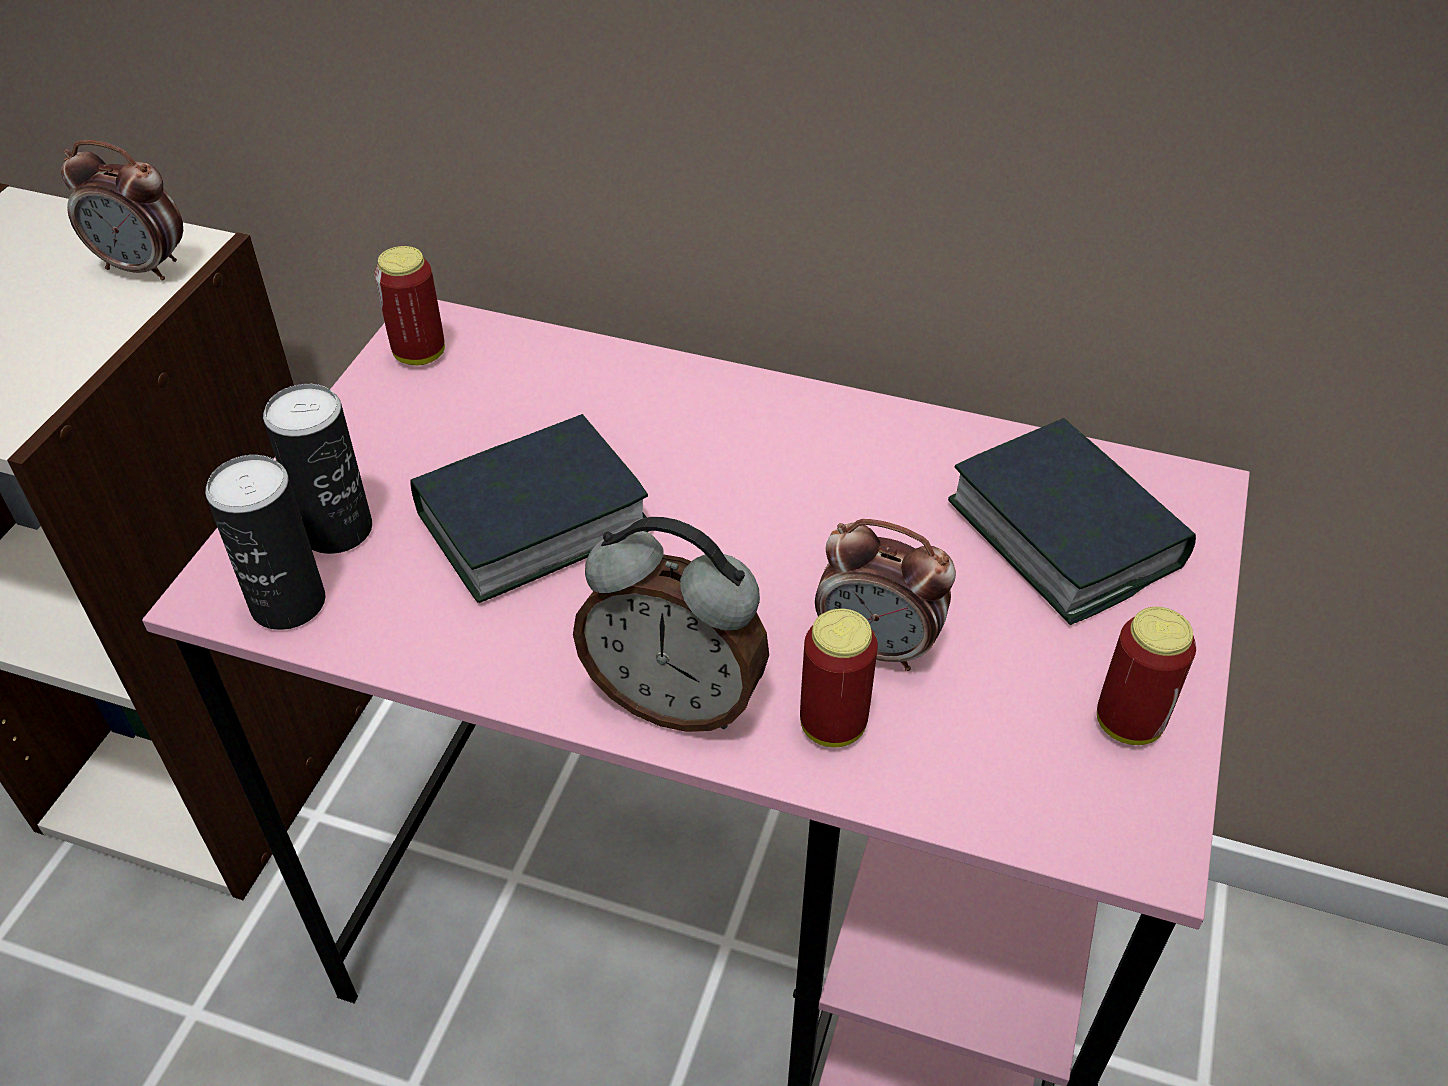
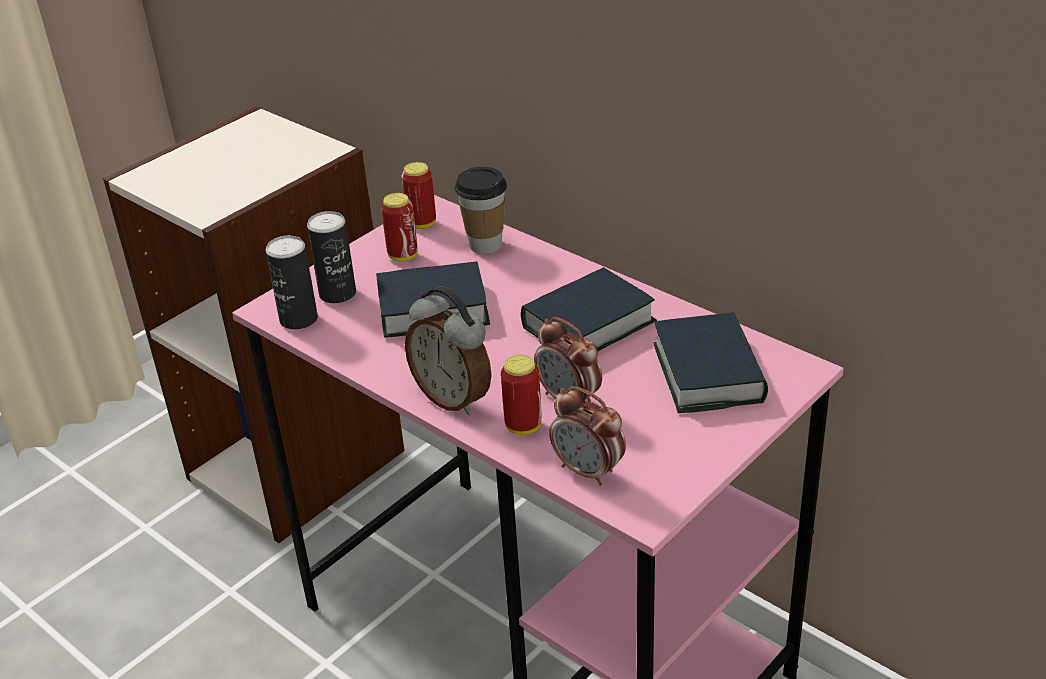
camera: 25 degrees right, 10 degrees down
(144, 267) = (304, 156): alarm clock -> alarm clock (588, 471)
(554, 372) = (485, 245): none -> cup
(818, 488) = (588, 325): none -> book
(1128, 723) = (677, 462): can -> can (403, 256)

